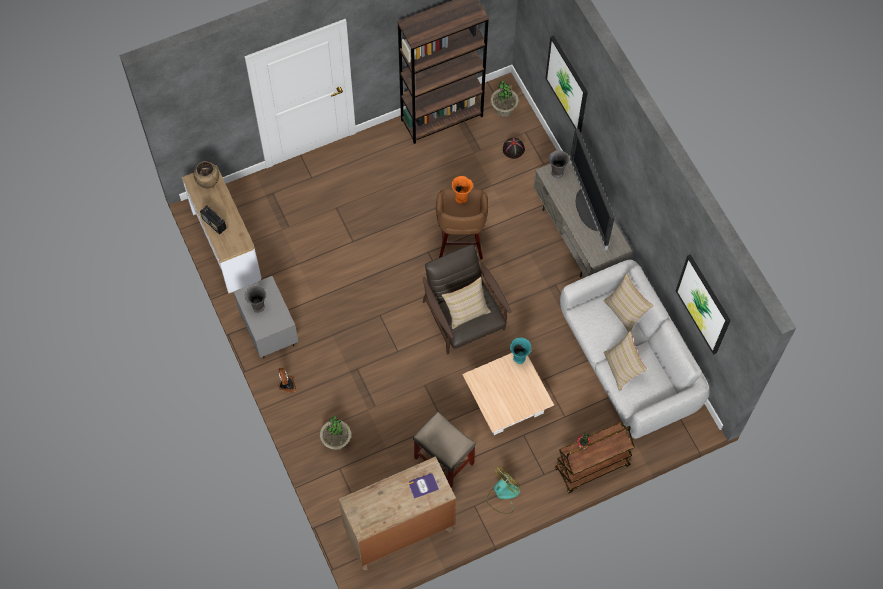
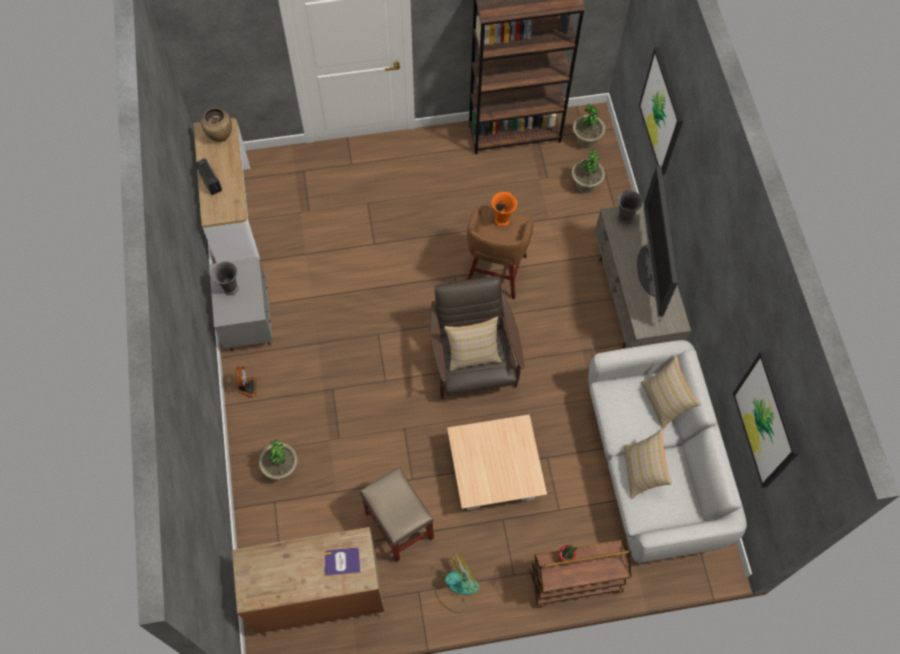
camera: 15 degrees right, 0 degrees up
(513, 149) = (585, 185): black hat -> potted plant
(519, 359) = (520, 427): turquoise vase -> none

